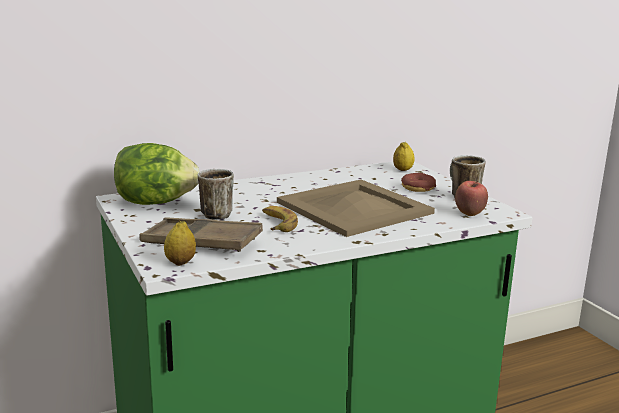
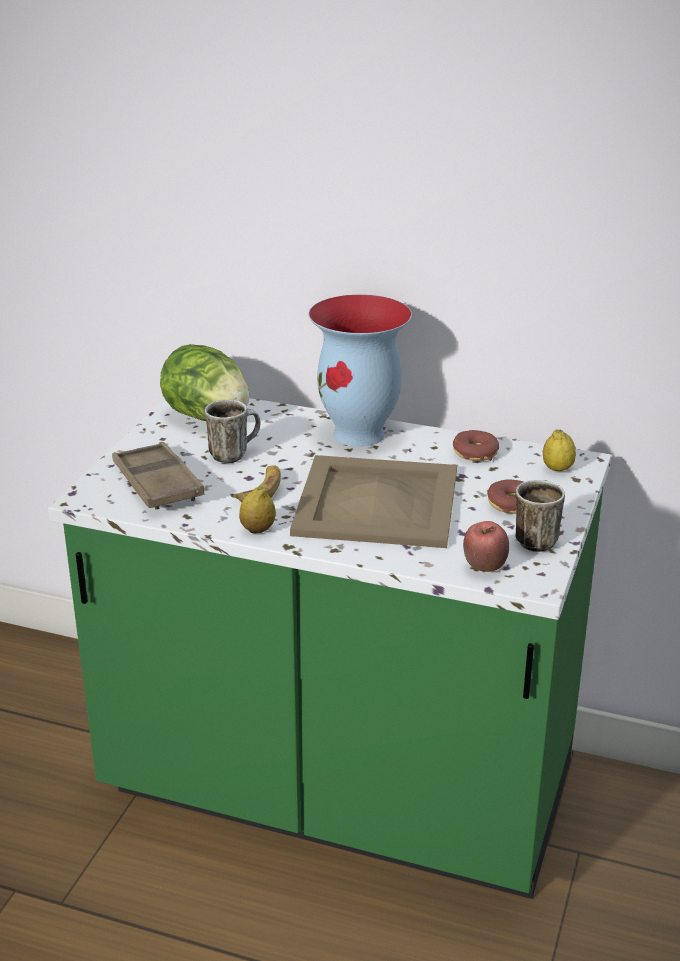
camera: 45 degrees right, 10 degrees up
(180, 262) = (103, 499): lemon -> lemon (258, 530)
(273, 184) = (361, 434): none -> vase
(351, 175) = (475, 453): none -> donut

